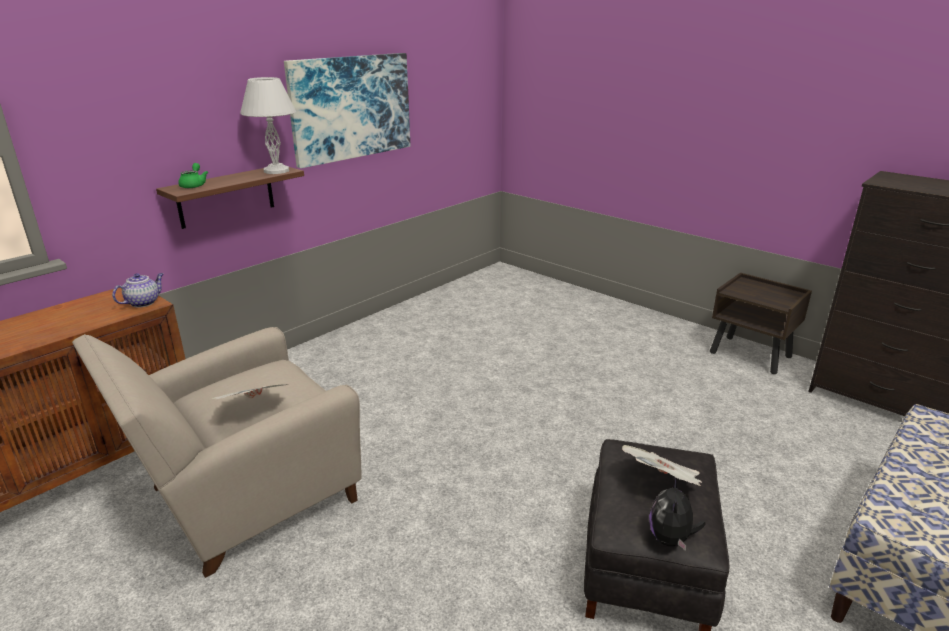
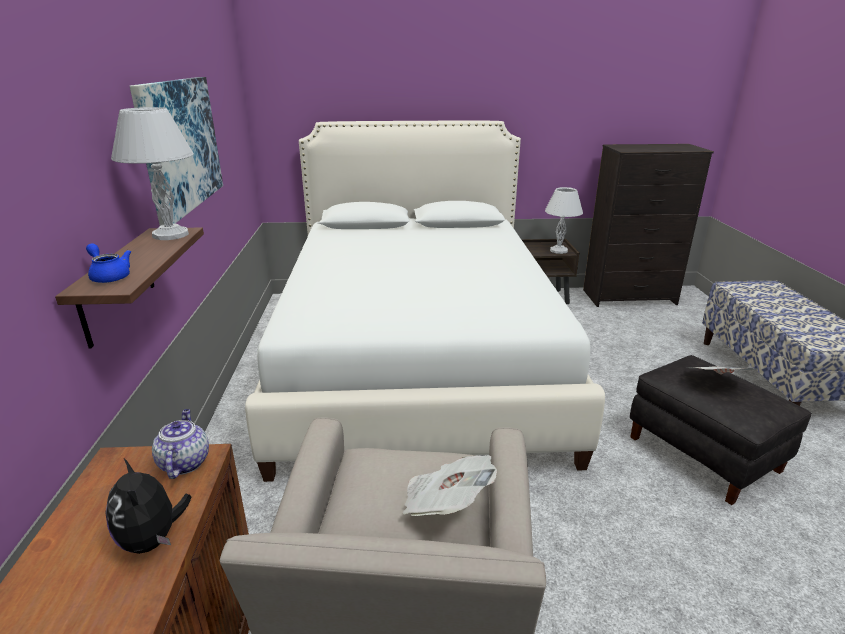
camera: 45 degrees left, 0 degrees up
(194, 185) = (109, 276): green teapot -> blue teapot
(524, 355) = (418, 359): none -> white bed
(671, 539) = (777, 411): plush toy -> plush toy (153, 539)
(775, 300) = (559, 250): none -> white table lamp

